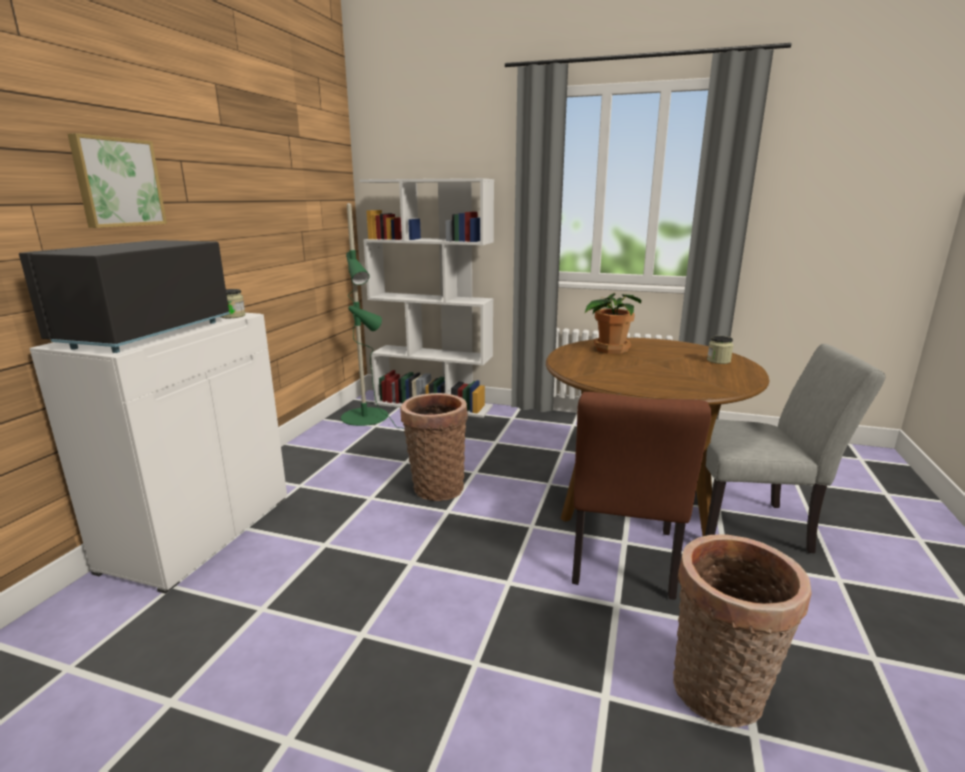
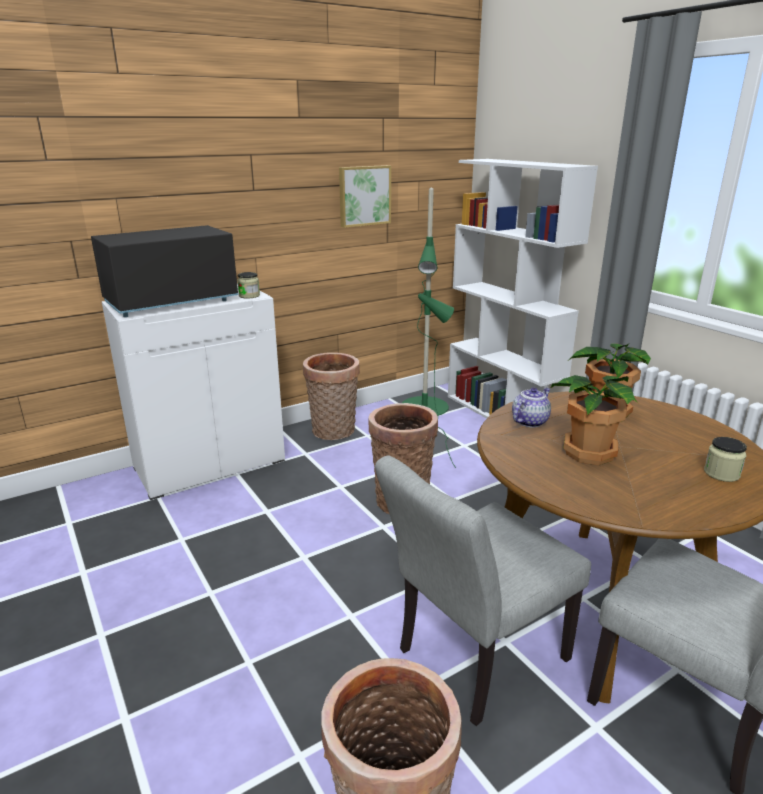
camera: 40 degrees right, 5 degrees up
(117, 182) = (186, 178): picture -> picture (364, 195)
(305, 460) = (333, 432): none -> basket
(581, 364) = (530, 421): none -> teapot
(622, 563) = (473, 660): brown chair -> grey chair
(644, 369) = (588, 452): none -> potted plant

